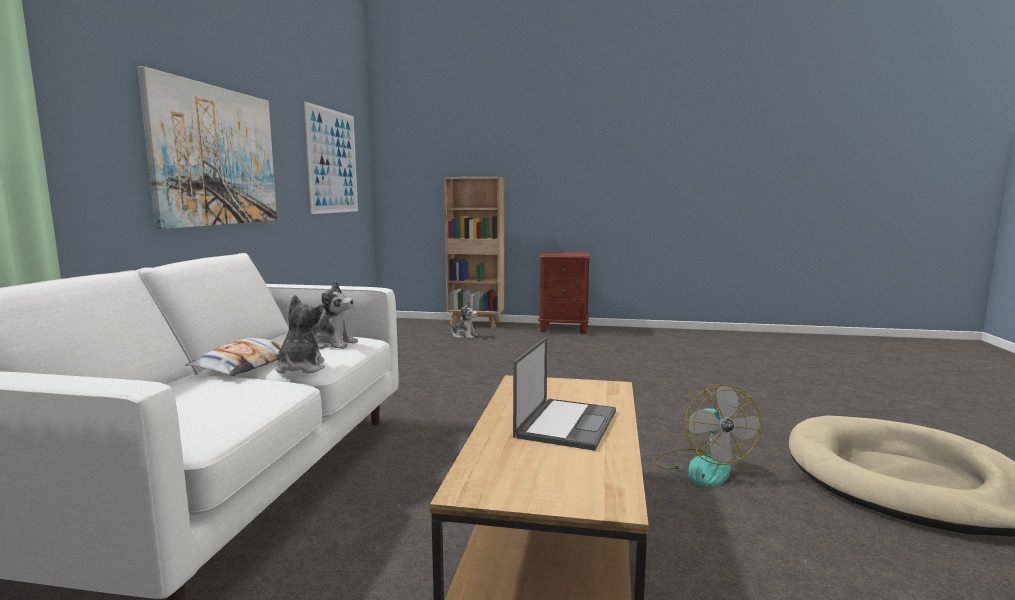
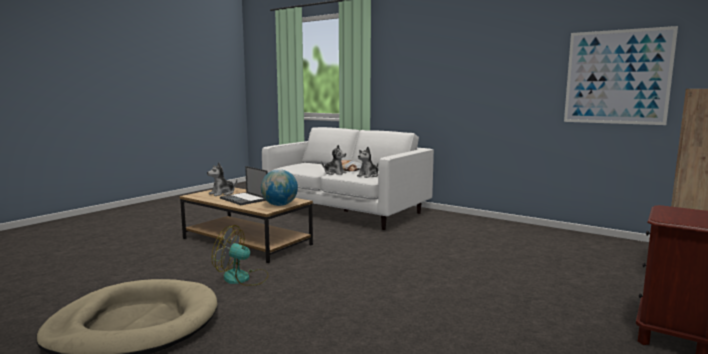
camera: 115 degrees right, 0 degrees up
(216, 156) = (463, 84): picture -> none
(464, 336) = (610, 273): plush toy -> plush toy (222, 193)
(570, 386) = (279, 205): none -> globe

